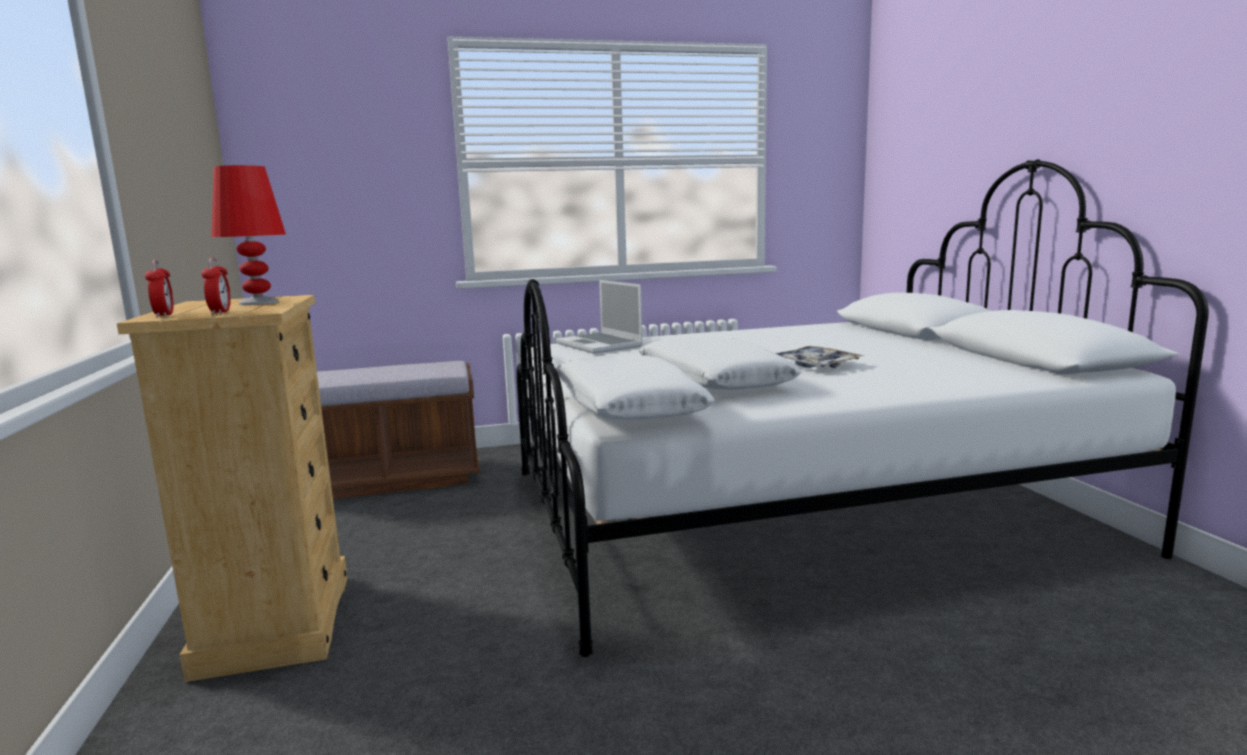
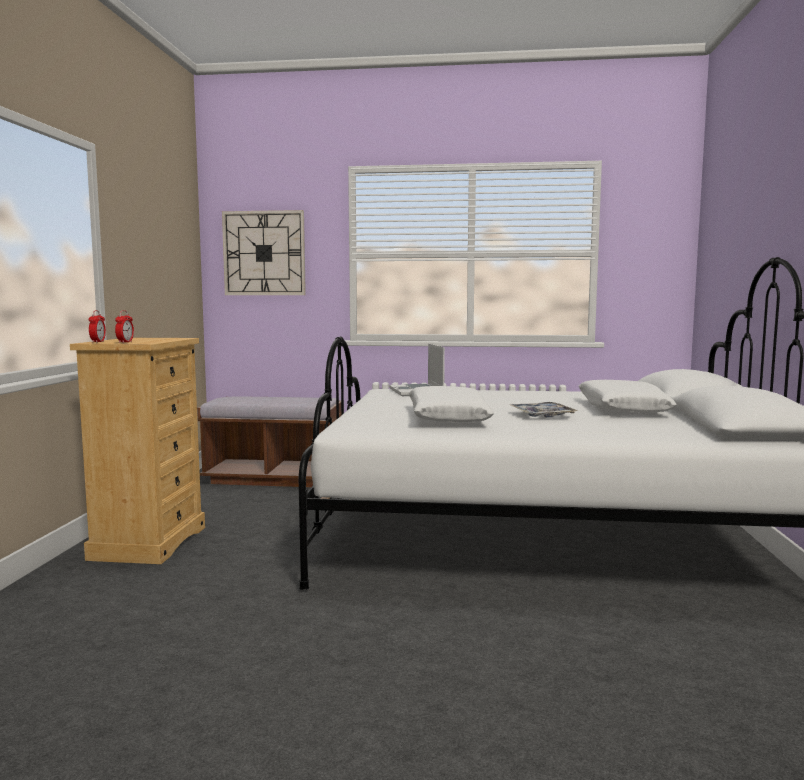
camera: 20 degrees right, 5 degrees down
(258, 302) = (157, 339): red table lamp -> none
(329, 162) = (264, 253): none -> wall clock
(627, 406) = (361, 425): white pillow -> white pillow (622, 409)

